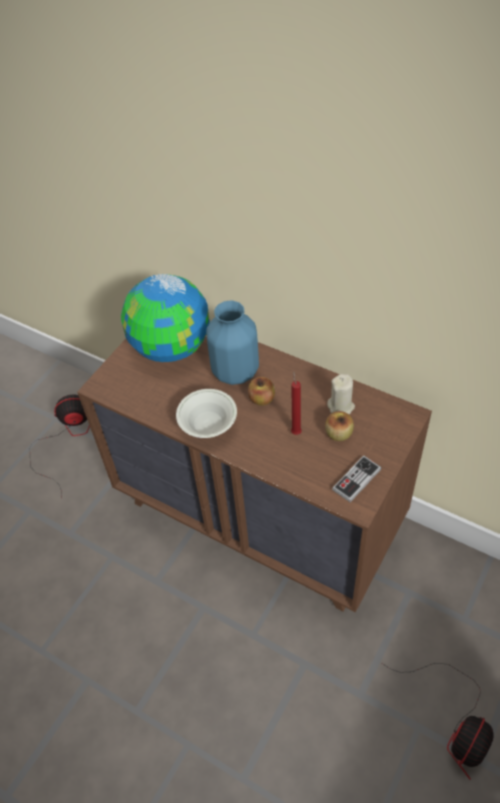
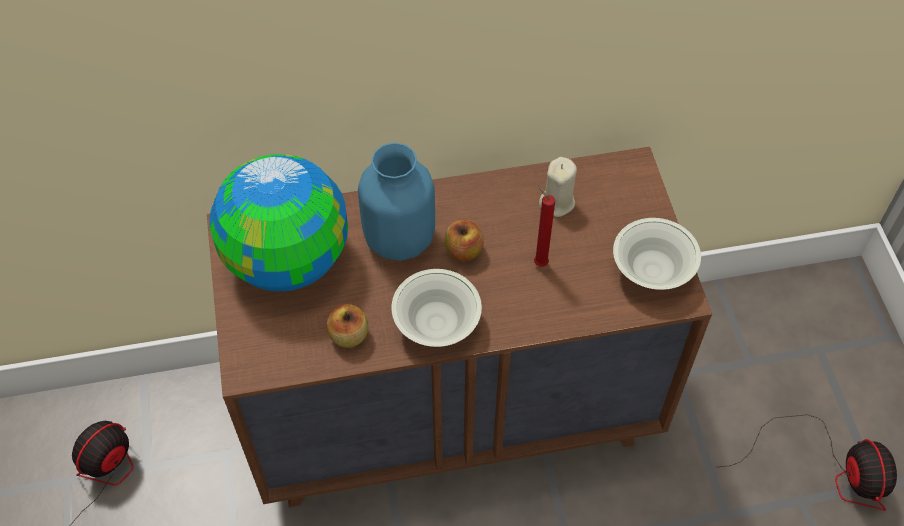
camera: 45 degrees left, 5 degrees up
(338, 434) = (585, 234): apple -> apple (349, 336)
(356, 479) = (652, 271): game controller -> white bowl

